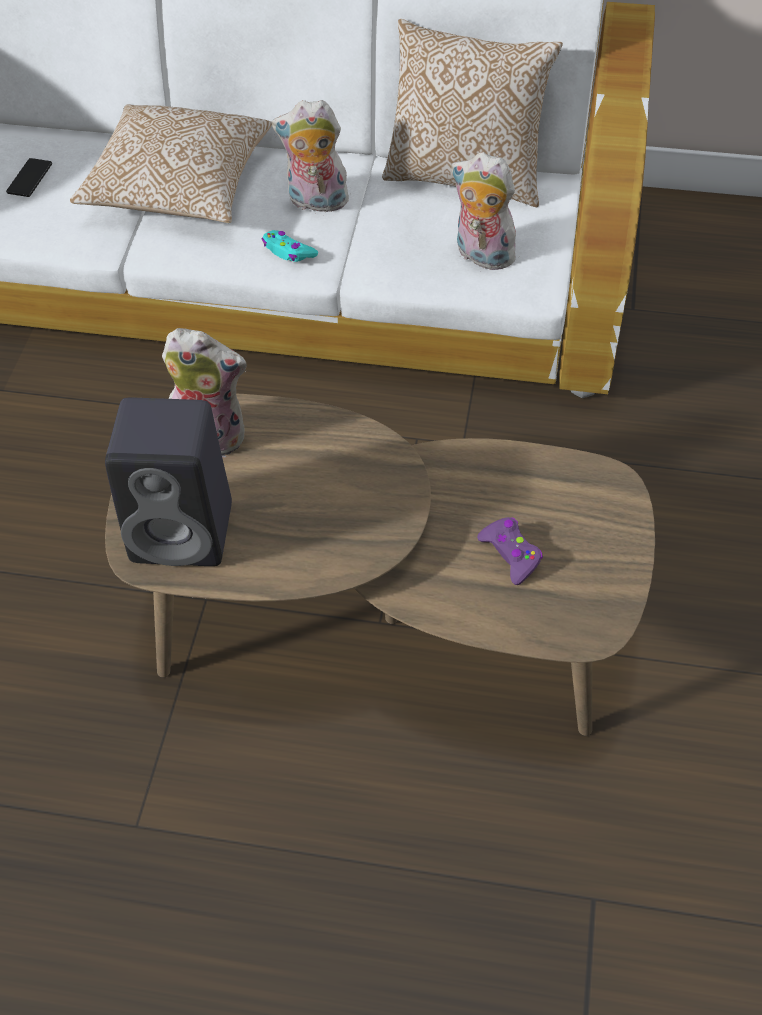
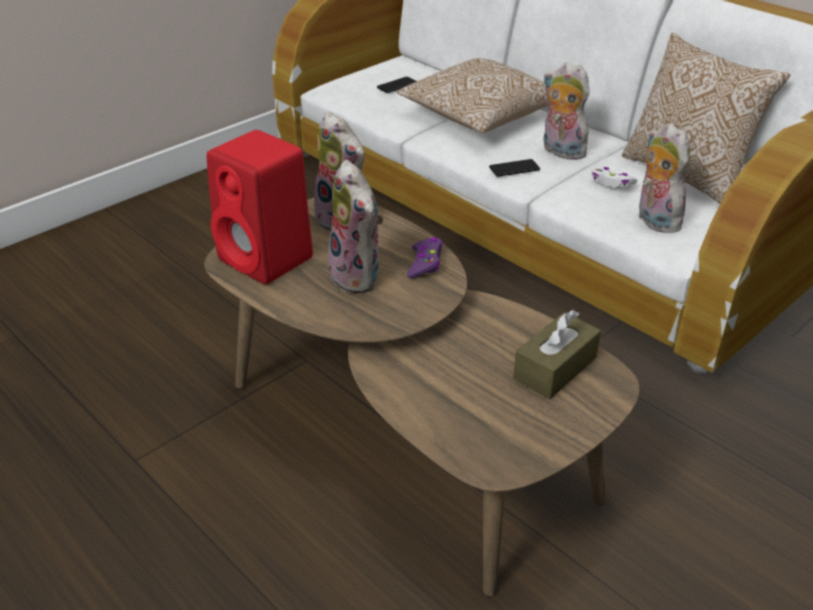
camera: 35 degrees right, 15 degrees down
(186, 531) = (268, 260): black speaker -> red speaker
(288, 252) = (514, 169): turquoise game controller -> phone
(303, 499) = (359, 276): none -> plush toy
(404, 224) = (612, 183): none -> white game controller
(511, 554) = (480, 385): purple game controller -> purple game controller (425, 263)
(557, 496) = (555, 368): none -> brown tissue box

